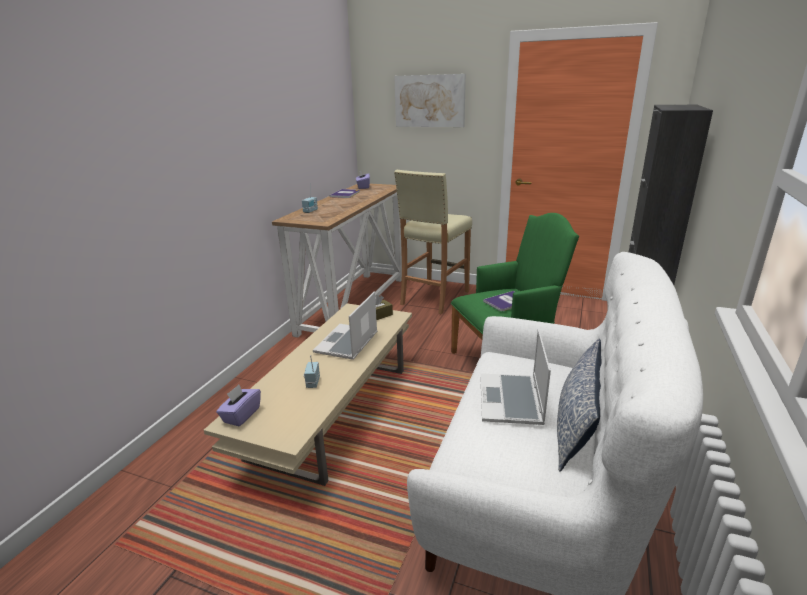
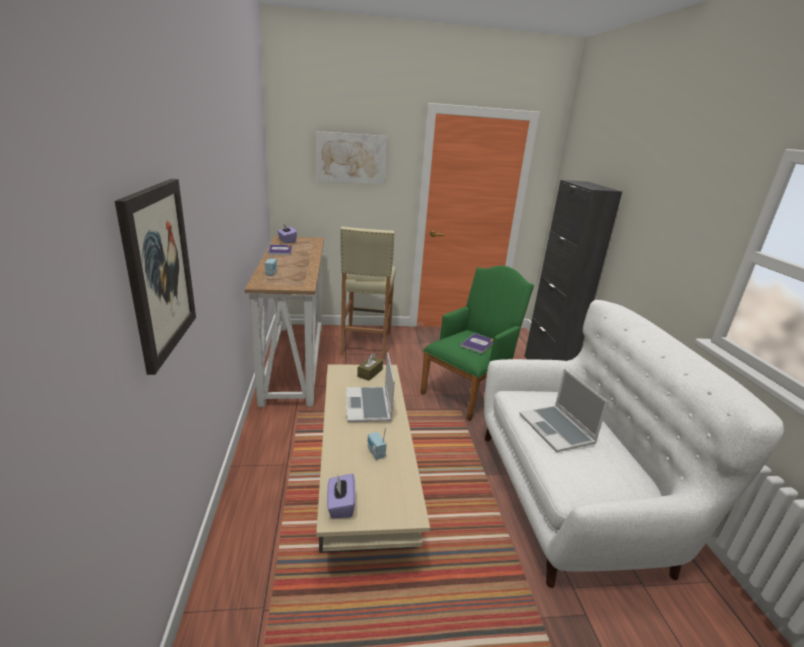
camera: 30 degrees left, 0 degrees up
(92, 178) = (159, 271): none -> picture
(576, 423) = (608, 436): pillow -> none

